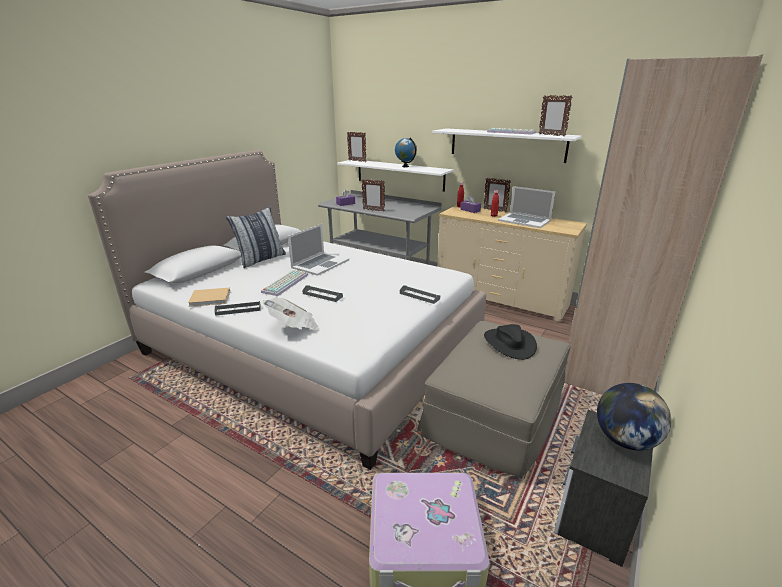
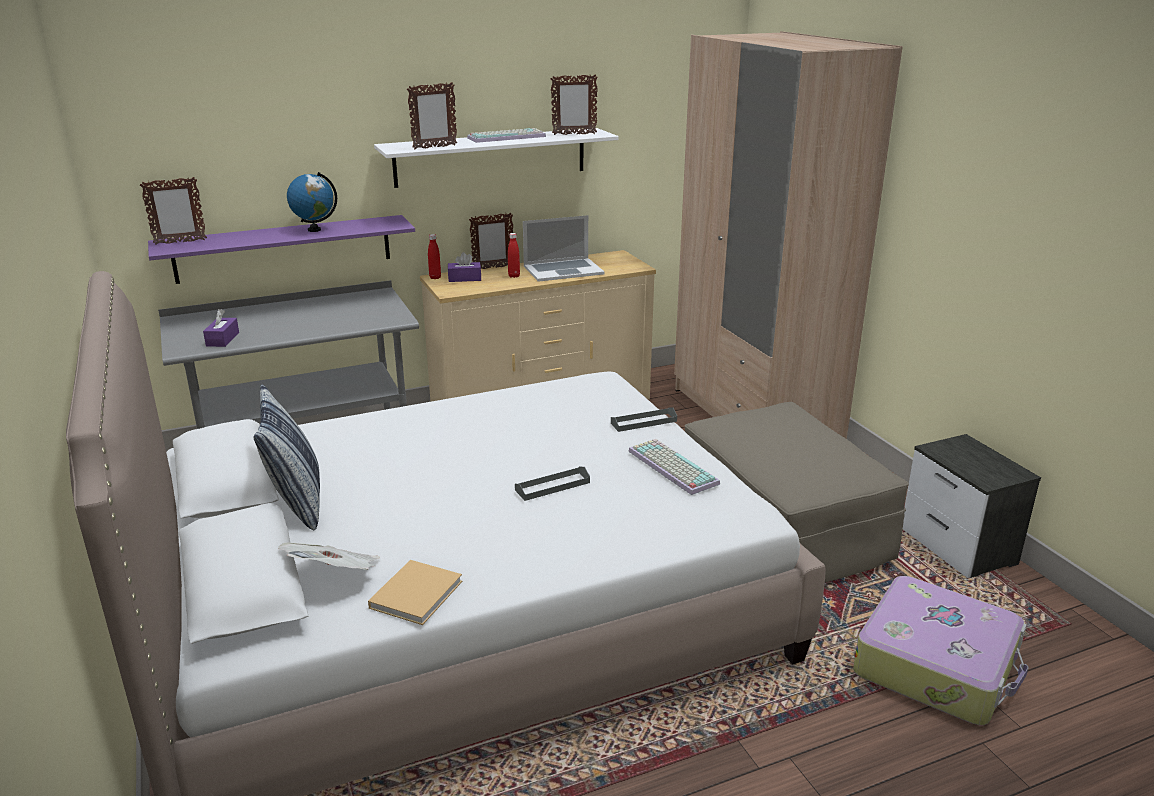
camera: 55 degrees left, 0 degrees up
(238, 310) = (507, 574): grey tray -> none
(285, 283) = (454, 505): keyboard -> keyboard (670, 467)
(293, 326) = (633, 537): newspaper -> newspaper (336, 576)
(320, 264) = (416, 455): laptop -> none
(373, 210) = (311, 332): picture frame -> picture frame (434, 147)
(399, 174) = (284, 248): white shelf -> purple shelf
(509, 343) = (769, 428): black hat -> none
(624, 440) = (969, 451): globe -> none

